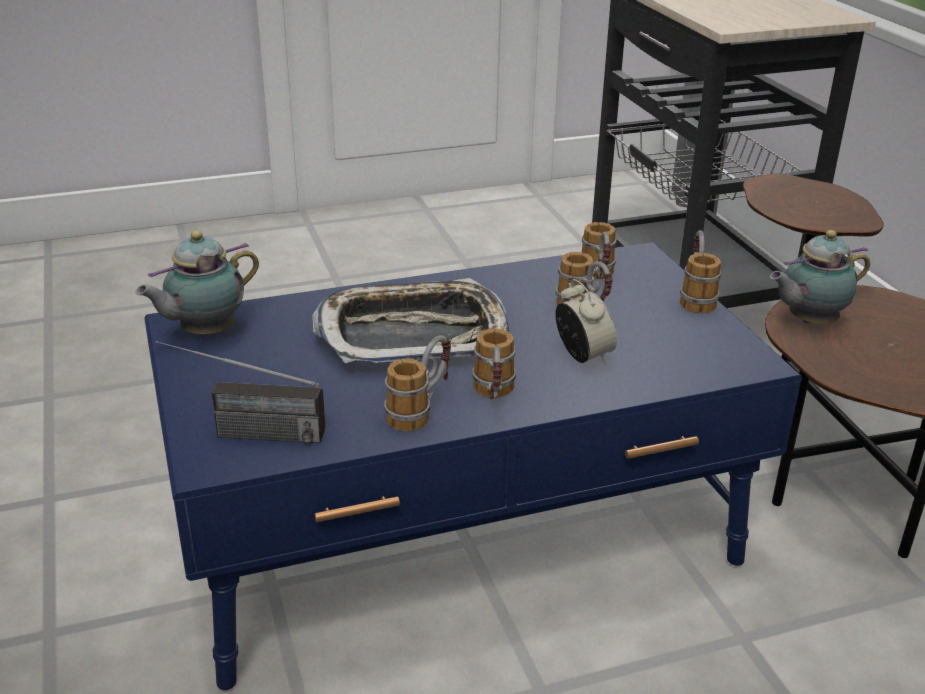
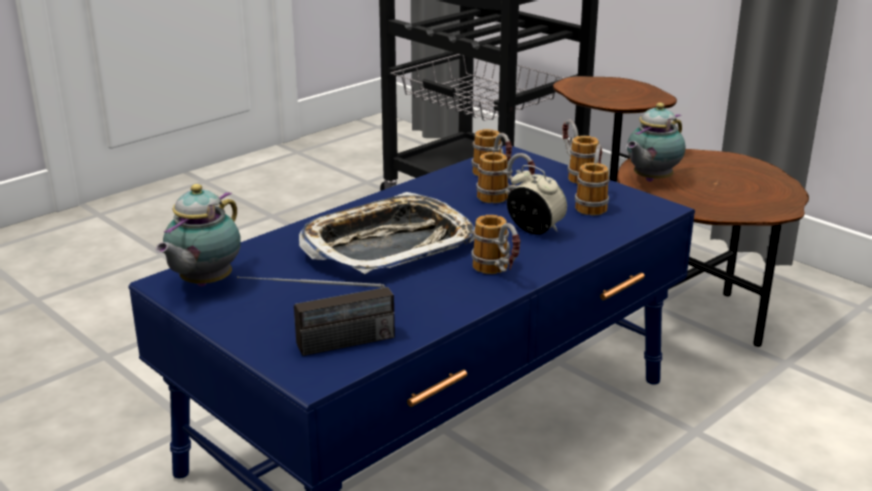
camera: 25 degrees left, 5 degrees down
(421, 410) = (450, 295): mug -> mug (592, 203)

